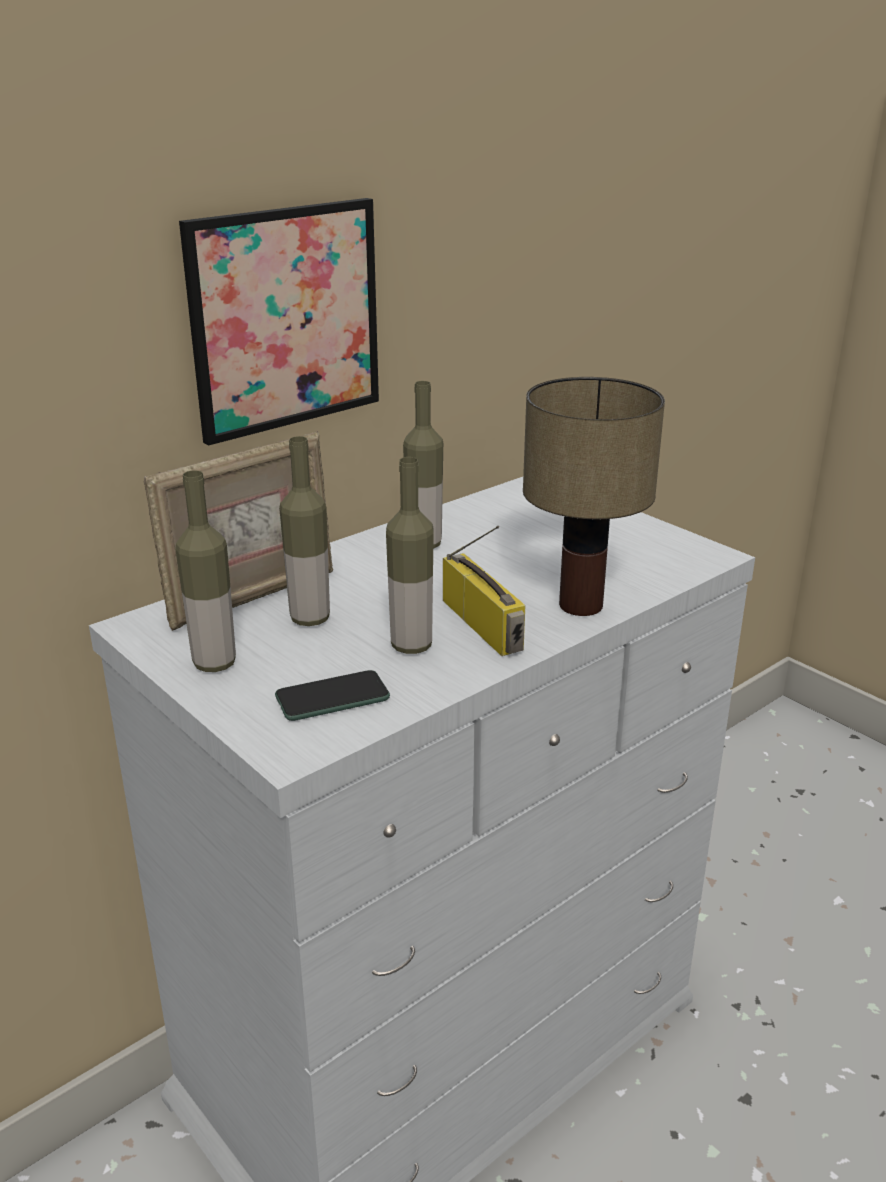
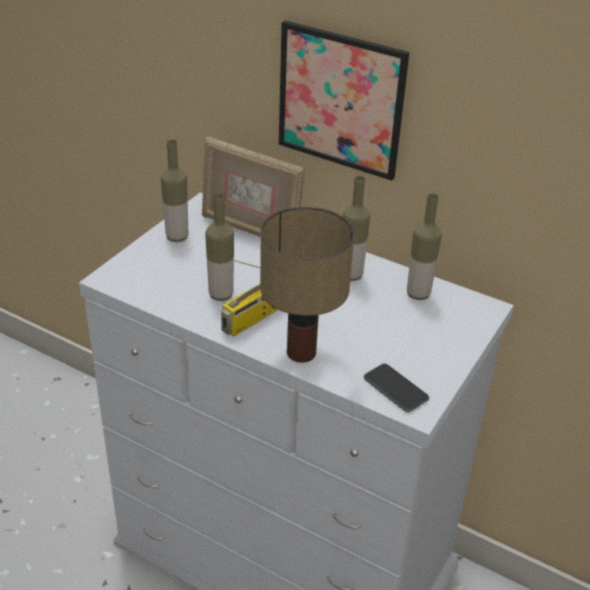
camera: 70 degrees right, 10 degrees up
(310, 619) = (235, 254): bottle -> bottle (418, 294)
(332, 697) = (158, 280): phone -> phone (395, 388)

